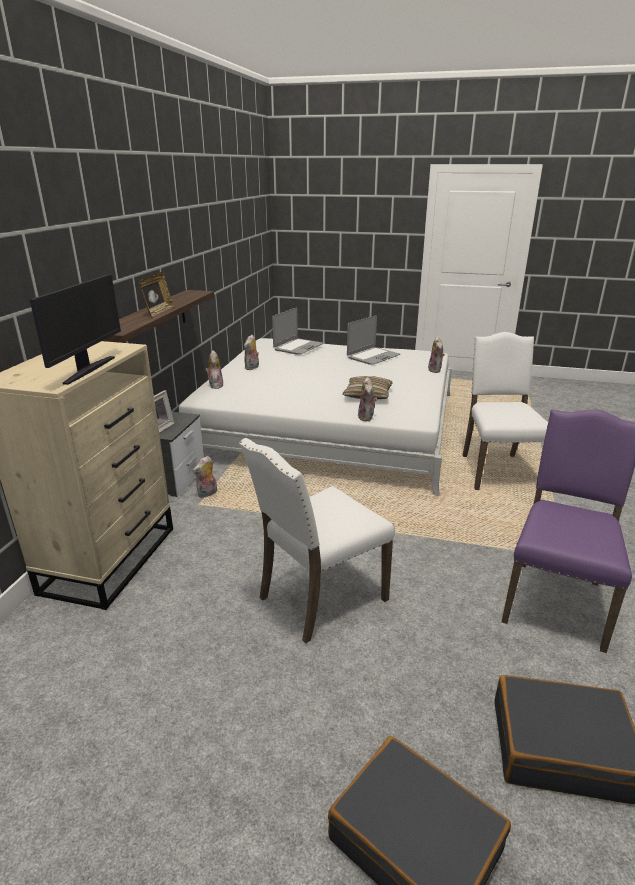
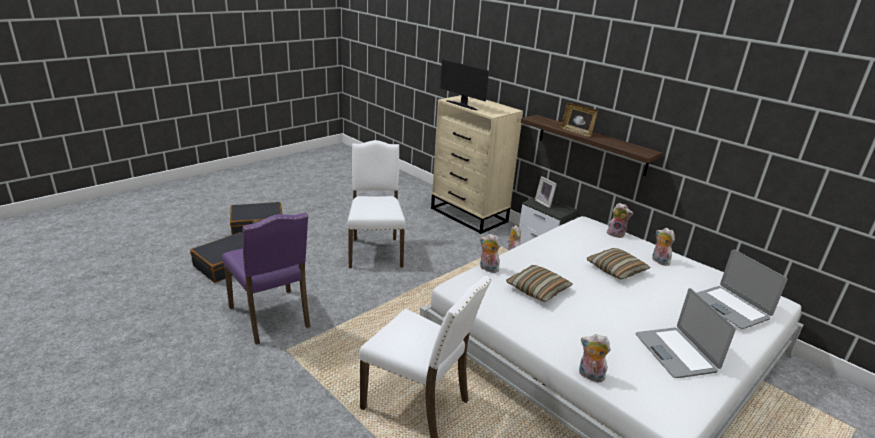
camera: 120 degrees right, 0 degrees up
(290, 377) = (616, 269): none -> pillow

